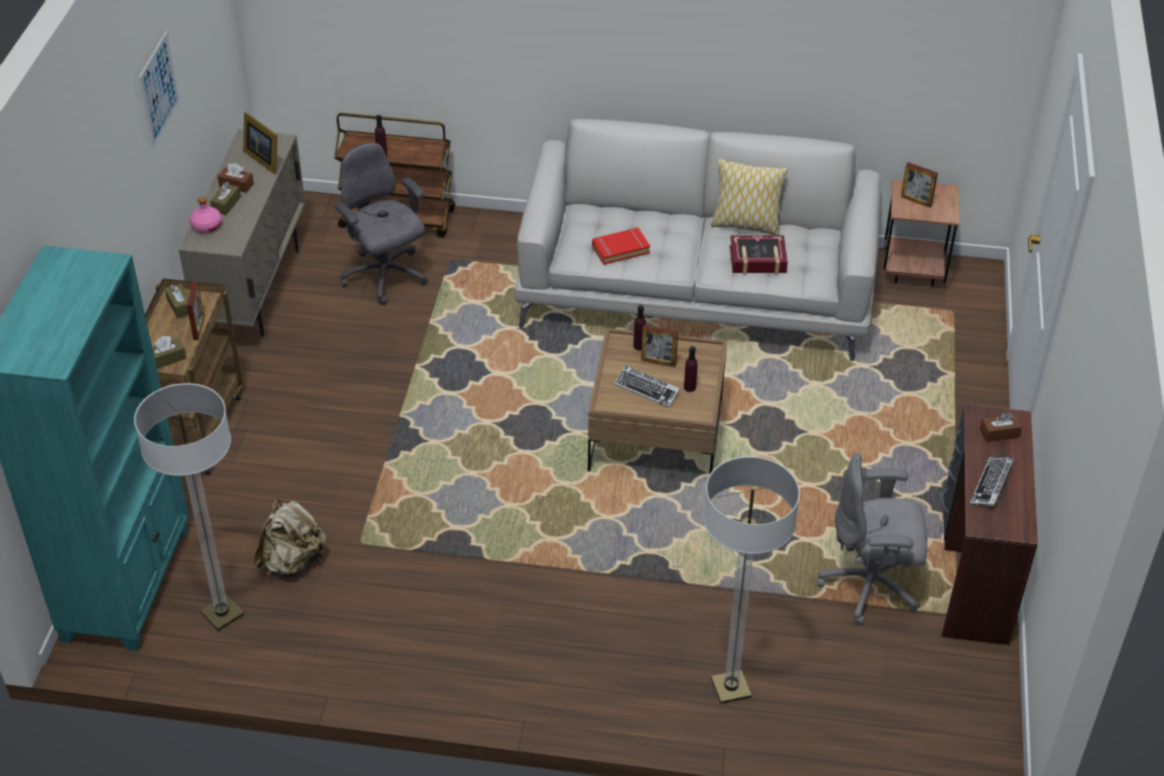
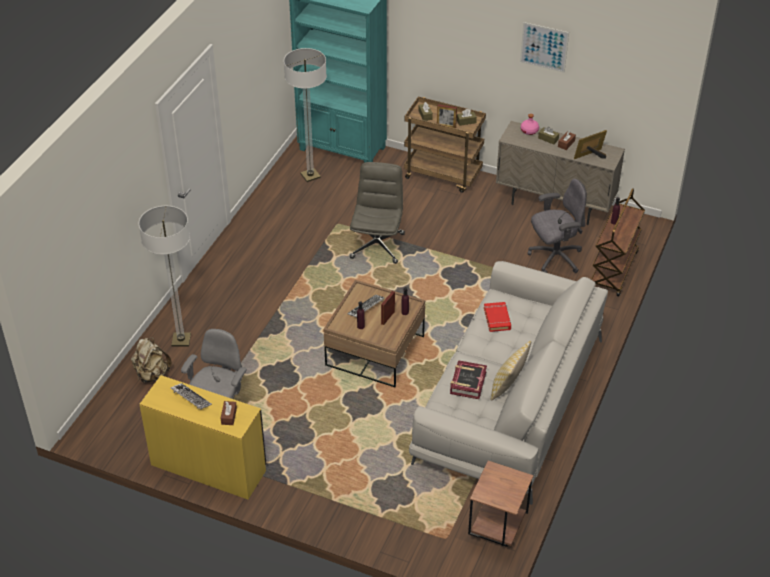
camera: 105 degrees right, 0 degrees up
(292, 562) = (334, 200): beige backpack -> beige backpack (152, 374)
(406, 479) = (377, 245): none -> grey office chair
(916, 201) = (503, 480): picture frame -> none
(972, 573) = (209, 466): brown desk -> yellow desk

